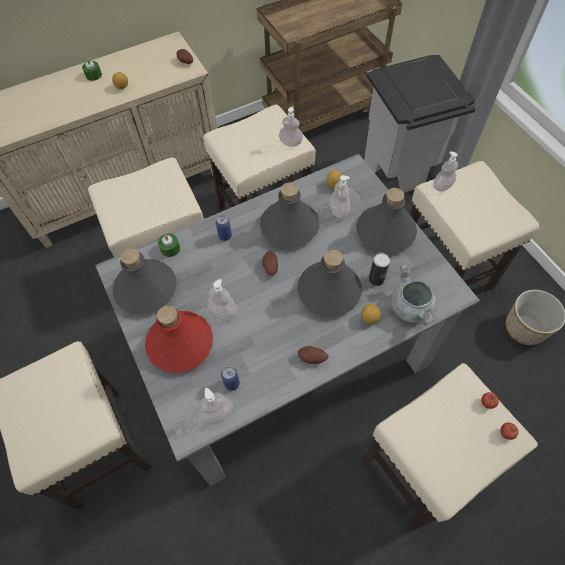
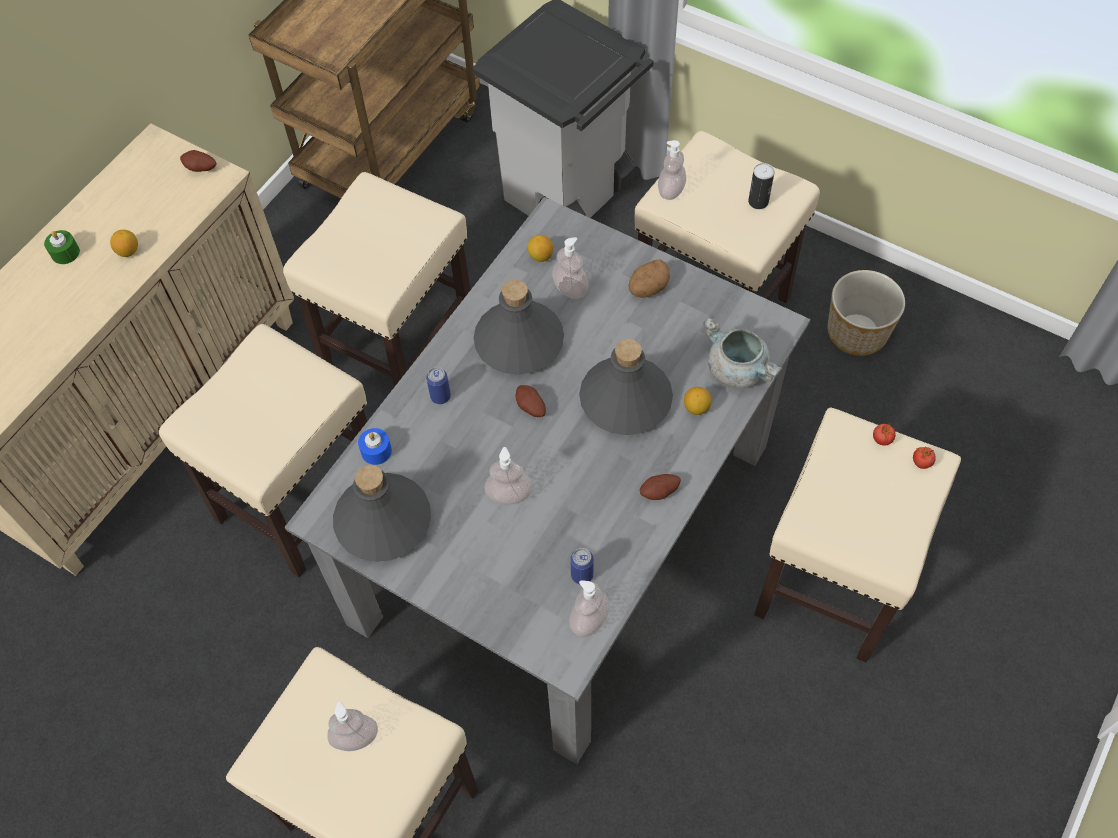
camera: 30 degrees left, 0 degrees up
(170, 248) = (376, 451): green candle -> blue candle
(180, 344) = (482, 564): red bottle -> none
(290, 142) = (425, 222): soap dispenser -> soap dispenser (355, 737)
(376, 279) = (674, 354): can -> can (758, 201)
(385, 232) = (647, 288): grey bottle -> potato

